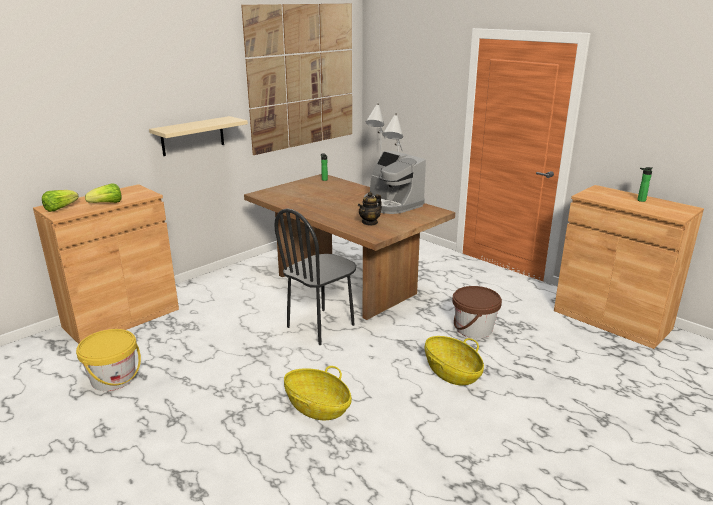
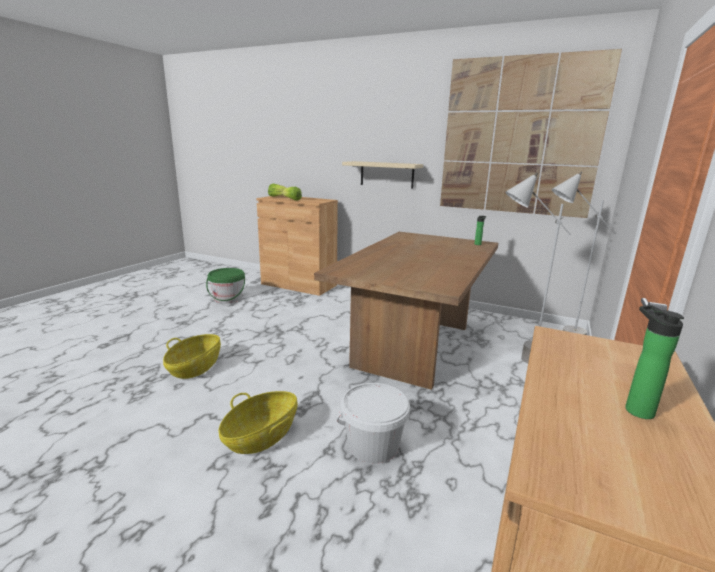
camera: 70 degrees right, 5 degrees down
(113, 378) = (228, 298): yellow bucket -> green bucket
(321, 326) = (324, 347): black chair -> none
(370, 222) = (372, 266): teapot -> none
(391, 204) = (440, 269): coffee machine -> none
(474, 329) = (373, 445): brown bucket -> white bucket

